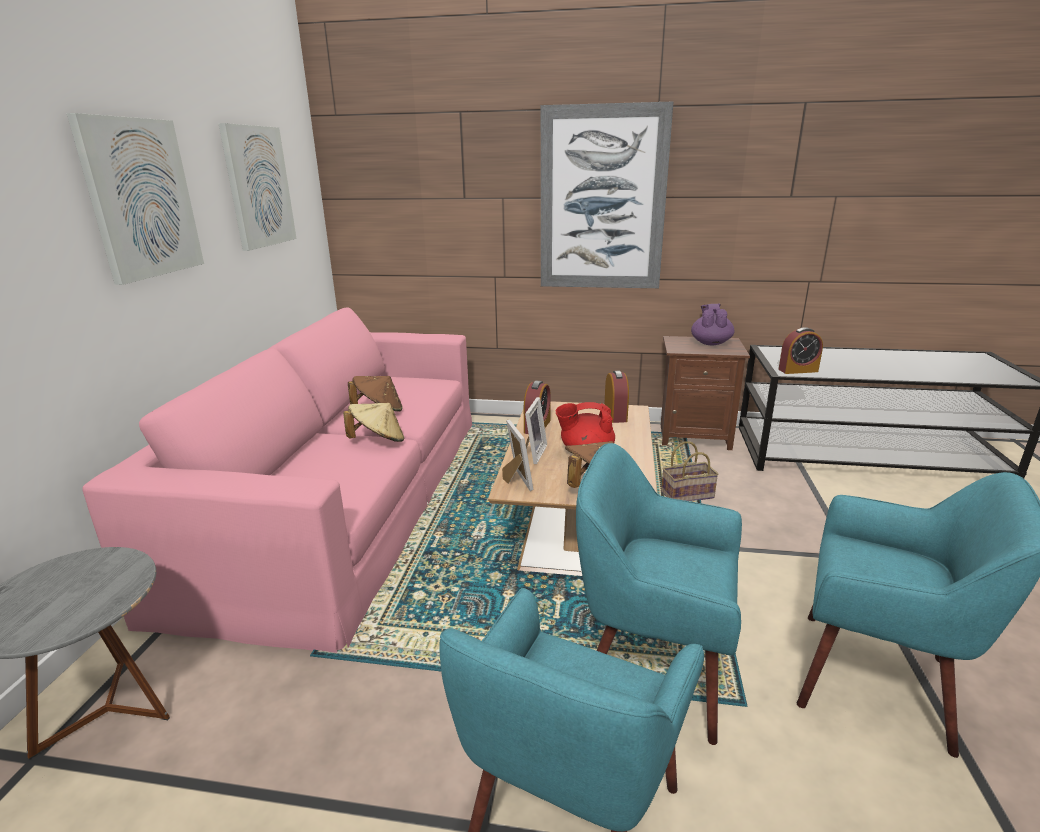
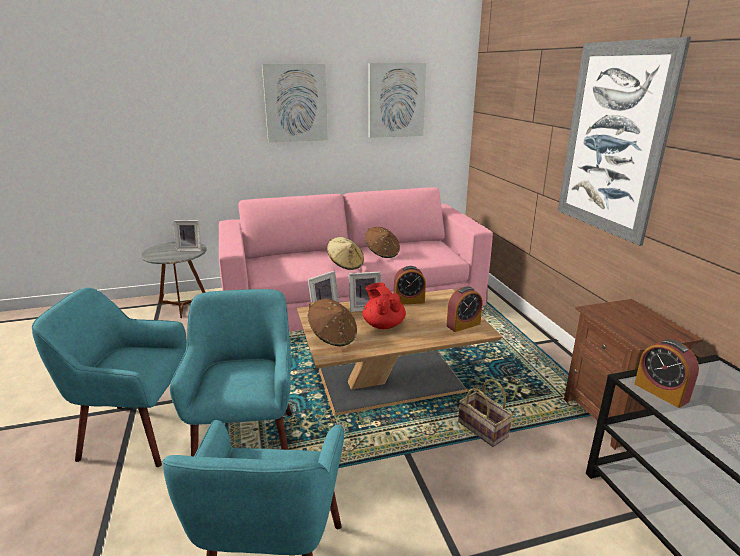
camera: 65 degrees right, 0 degrees up
(97, 568) = (190, 249): none -> picture frame
(710, 343) = (648, 324): purple teapot -> none

